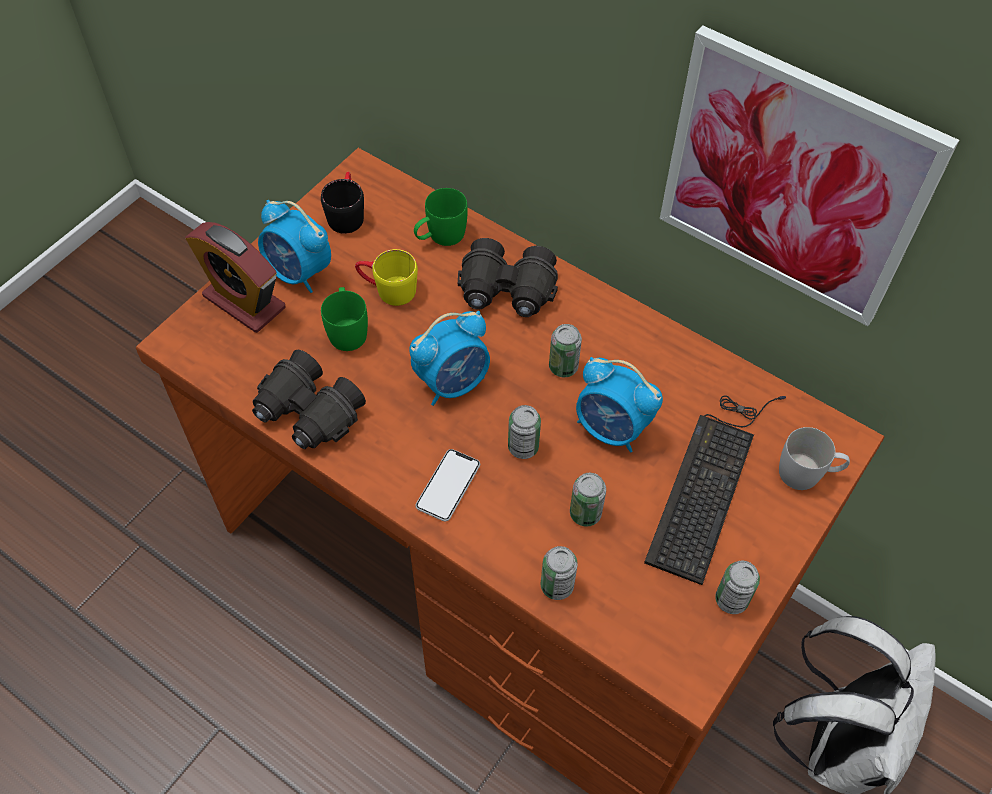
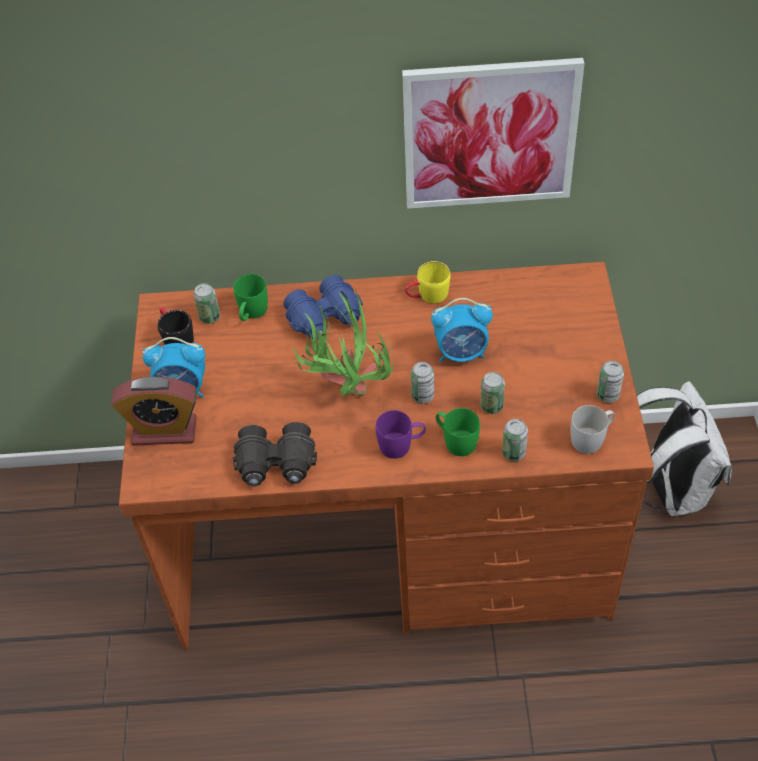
camera: 35 degrees left, 5 degrees down
(347, 329) = (250, 403): green mug -> green mug (455, 440)
(387, 289) = (250, 364): yellow mug -> yellow mug (427, 296)
(448, 485) = (401, 445): phone -> purple mug
(453, 382) = (346, 389): alarm clock -> potted plant
(507, 292) = (326, 318): black binoculars -> blue binoculars
(563, 367) = (401, 338): can -> can (210, 317)
(711, 479) = (539, 343): keyboard -> none
(808, 474) = (585, 306): white mug -> white mug (592, 438)

